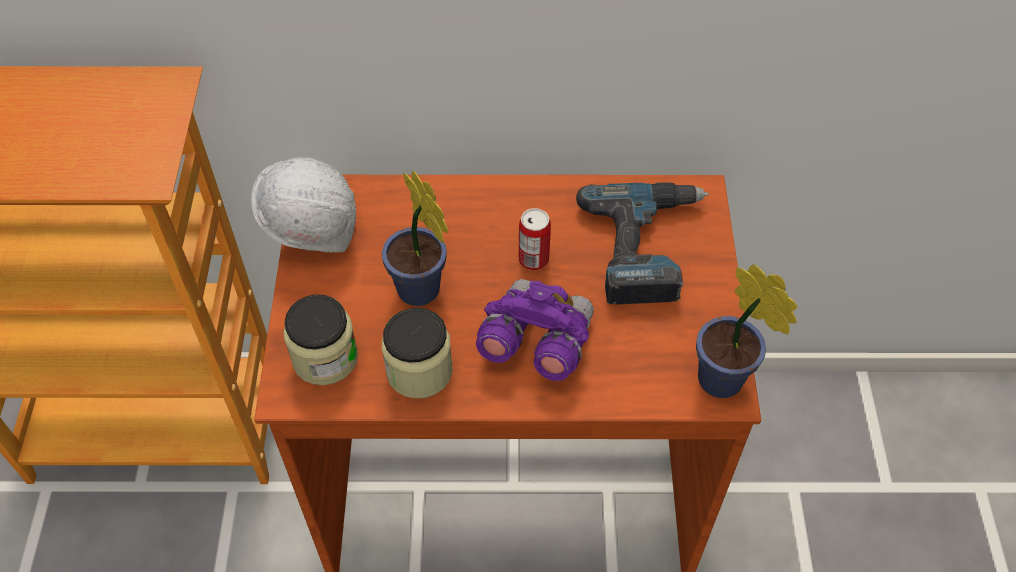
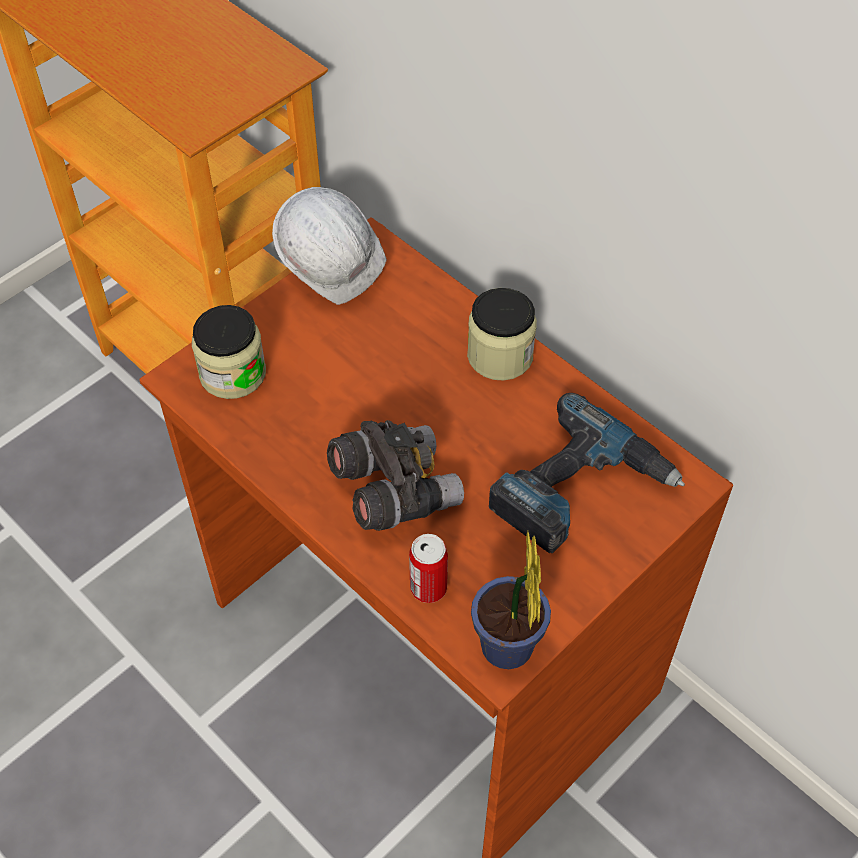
camera: 45 degrees right, 0 degrees up
(419, 371) = (285, 438): jar -> jar (500, 356)
(421, 293) = (355, 381): potted plant -> none
(533, 259) = (473, 424): can -> can (428, 588)
(535, 343) = (394, 490): purple binoculars -> grey binoculars

